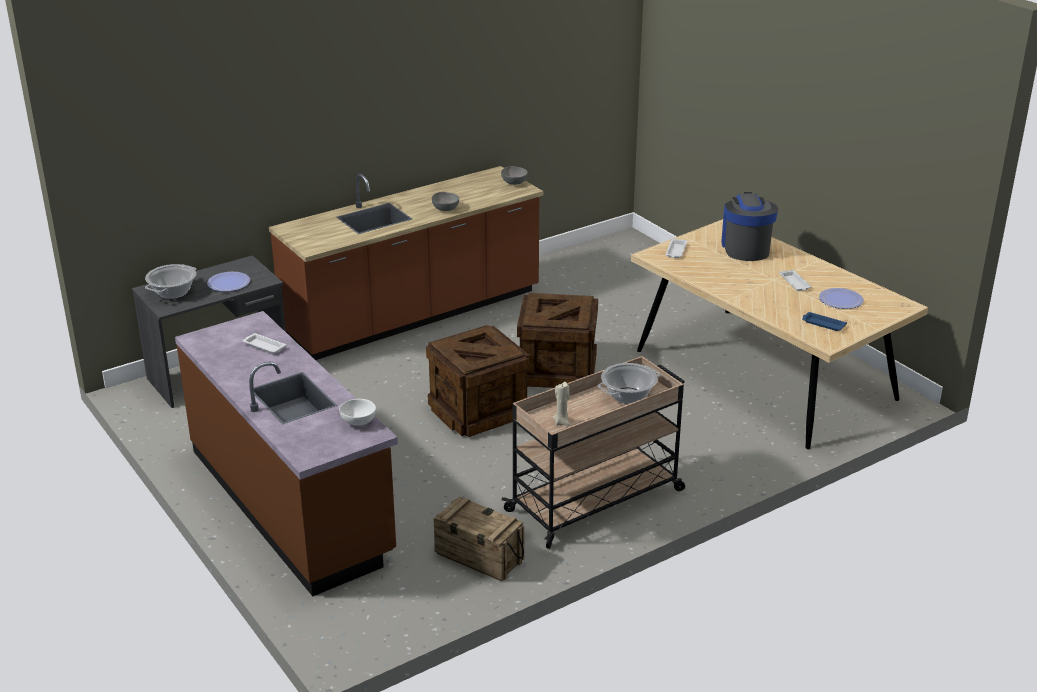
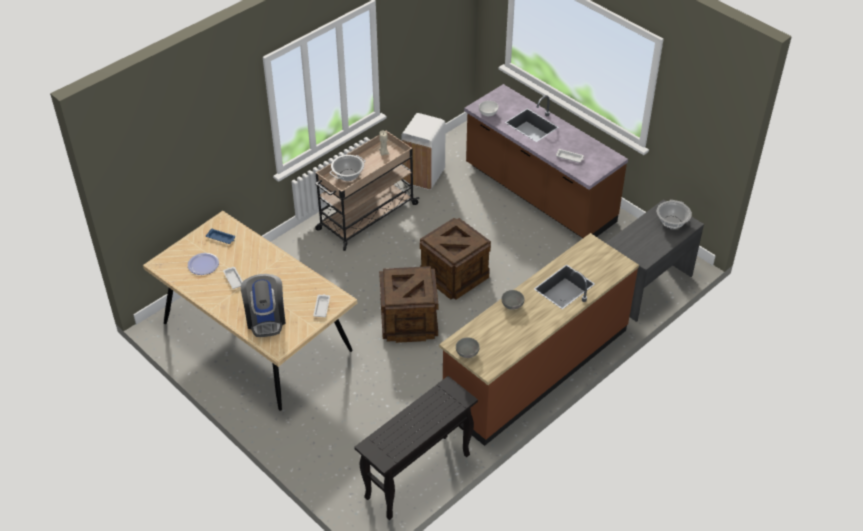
camera: 170 degrees right, 15 degrees up
(228, 283) = (641, 236): plate -> none
(478, 557) = (424, 176): crate -> white trash can
(578, 257) = (417, 477): none -> black console table

